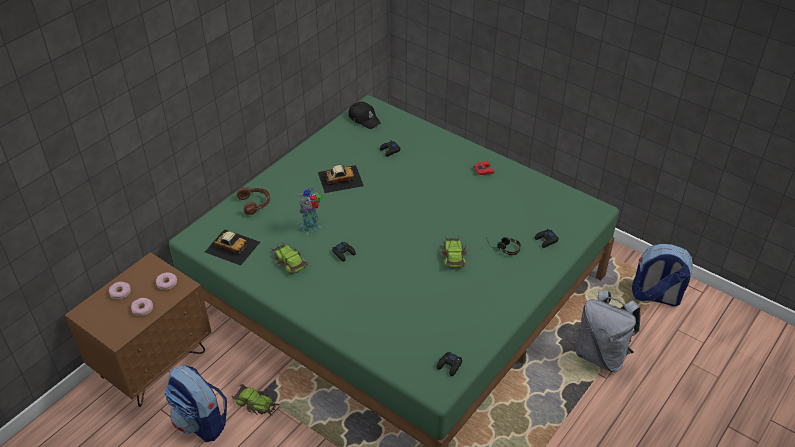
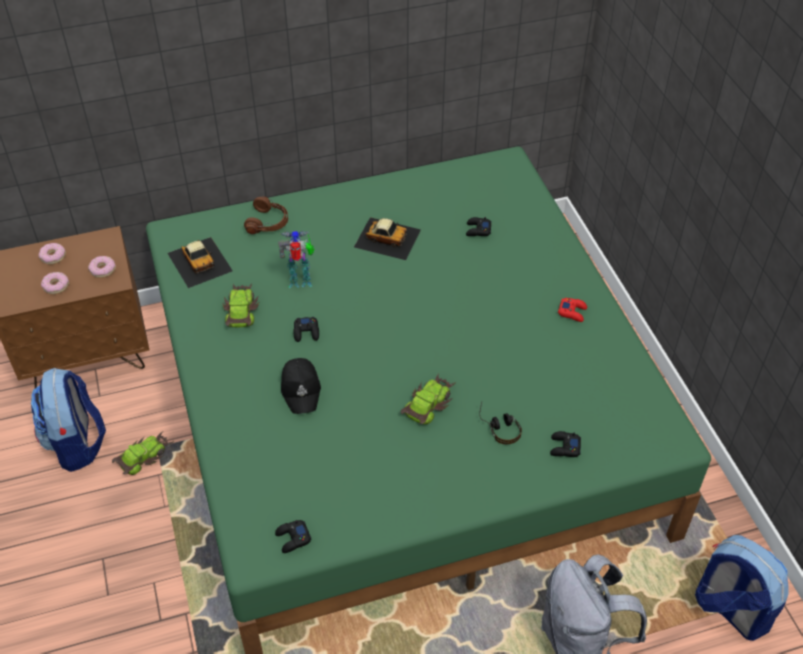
camera: 35 degrees right, 5 degrees up
(256, 403) = (144, 456): toy car -> toy car turned 105 degrees counterclockwise
(364, 119) = (485, 175): black cap -> black cap (301, 389)

